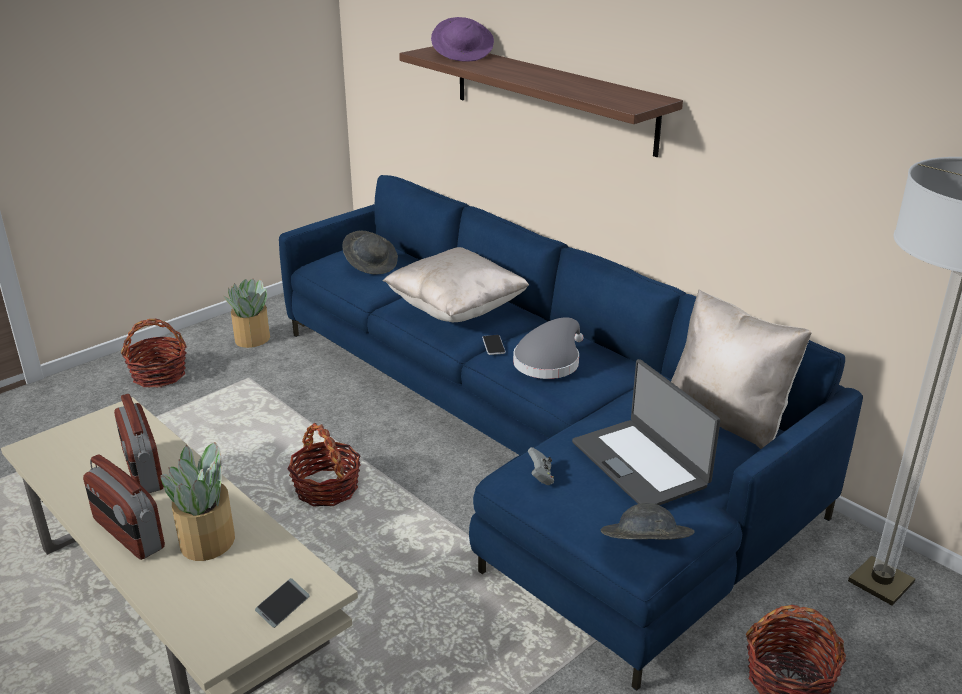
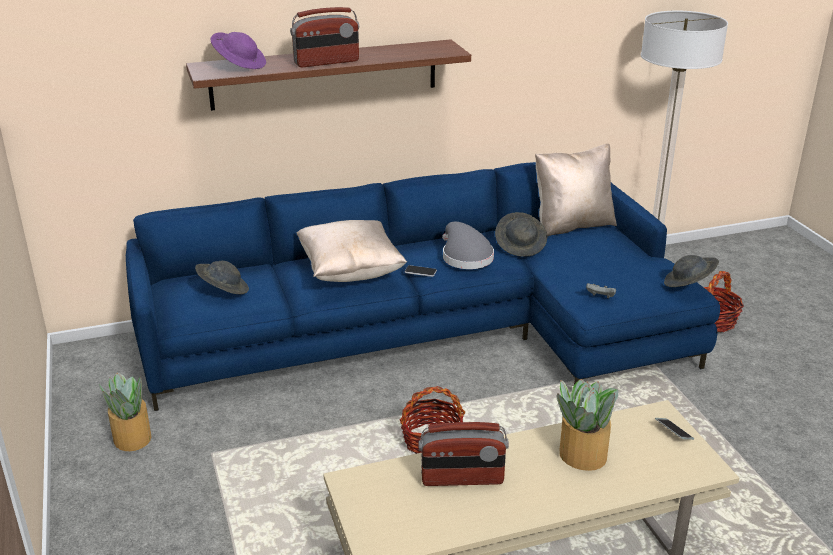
camera: 65 degrees left, 0 degrees up
(128, 534) = (553, 496): radio -> radio (327, 62)
(159, 375) = (141, 515): basket -> none
(621, 392) = (521, 246): none -> grey hat
(640, 463) = (608, 261): laptop -> none

